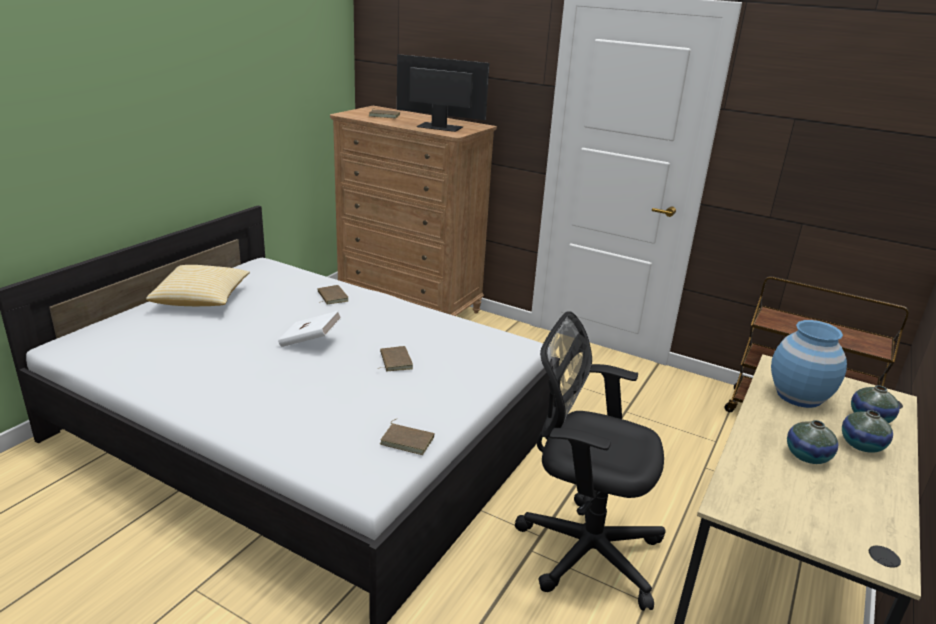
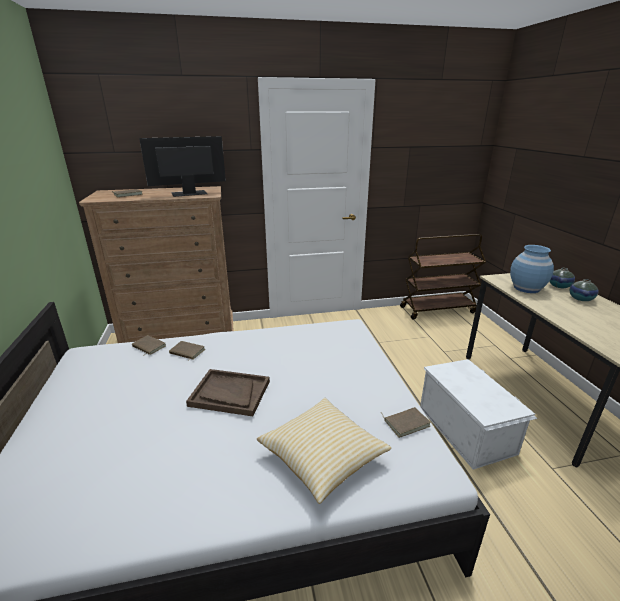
camera: 40 degrees left, 0 degrees up
(201, 299) = (71, 411): pillow -> pillow (322, 457)
(310, 341) = (229, 393): white book -> brown tray
(394, 361) = (307, 374): brown book -> brown book (148, 347)
(582, 549) = (466, 429): black office chair -> white storage box
(807, 456) = (582, 313): vase -> none

